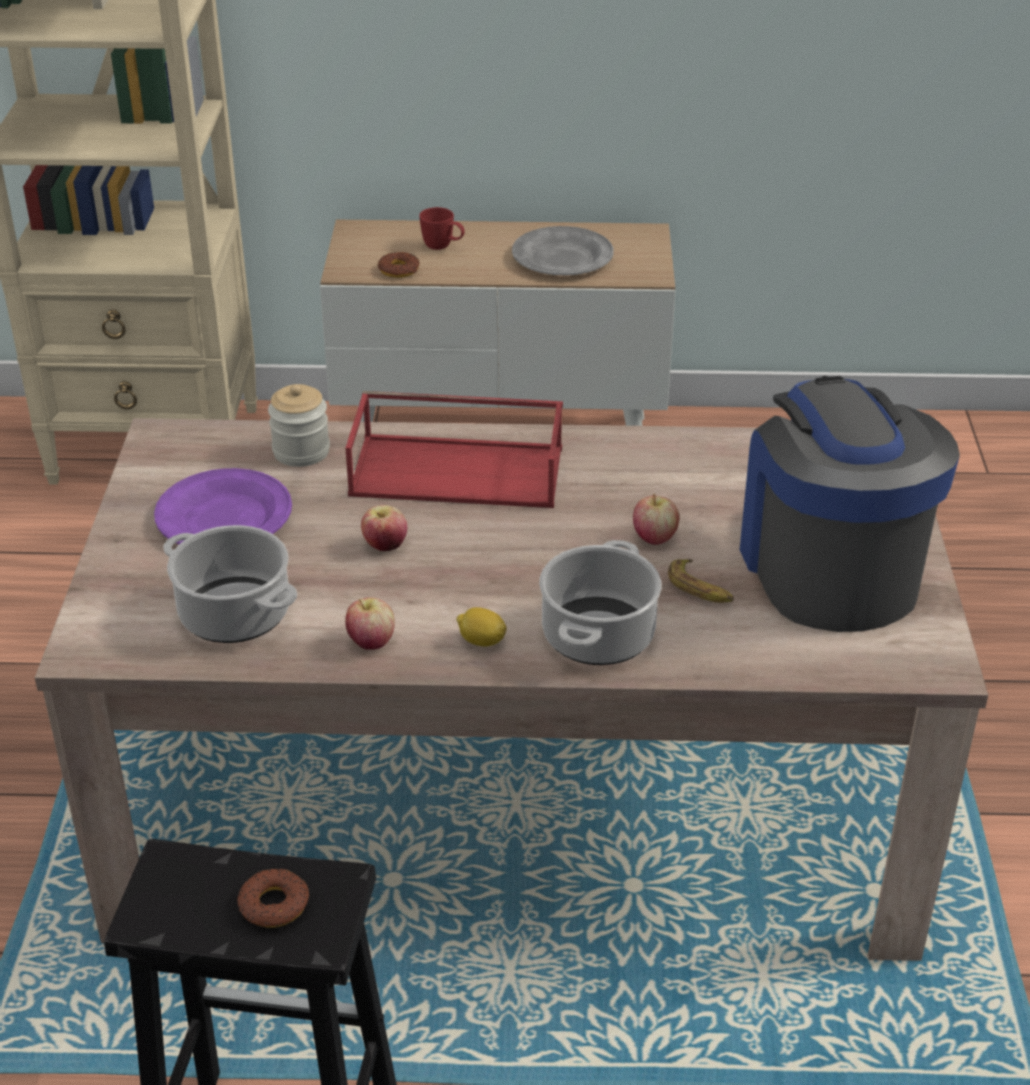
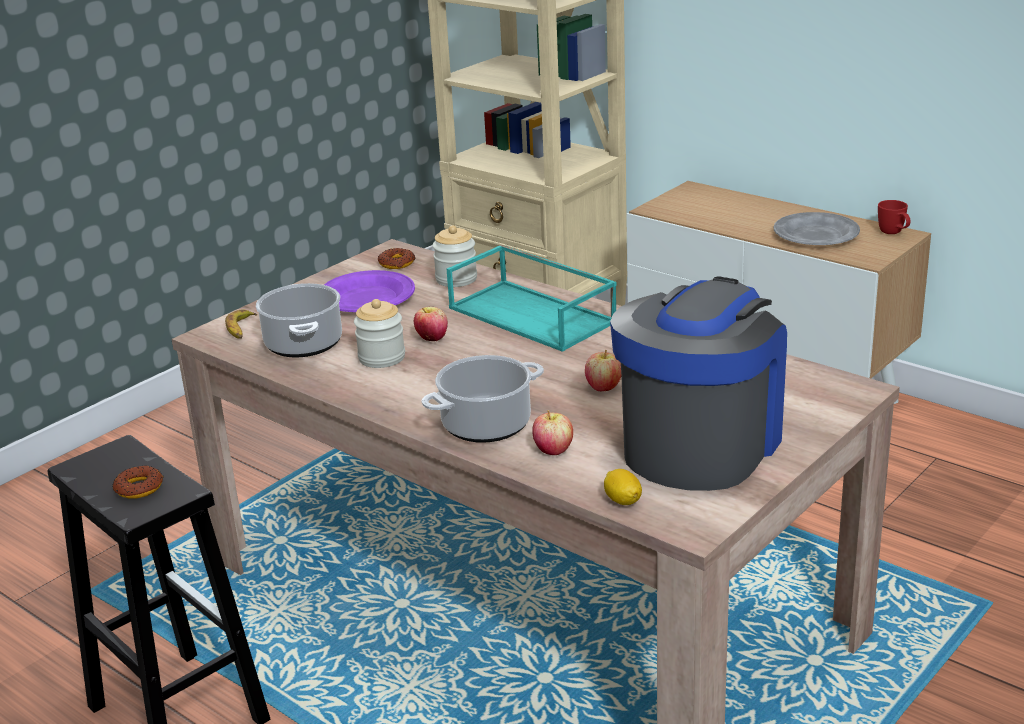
camera: 40 degrees right, 10 degrees down
(361, 595) = (382, 358): none -> jar
(371, 642) = (353, 381): apple -> apple (553, 450)
(399, 270) = (689, 216): donut -> donut (397, 263)
(443, 247) = (737, 210): red mug -> red mug (894, 233)
(459, 470) = (534, 315): red tray -> turquoise tray
(481, 641) = (413, 403): lemon -> lemon (622, 501)
(700, 588) = (591, 424): banana -> banana (241, 329)

